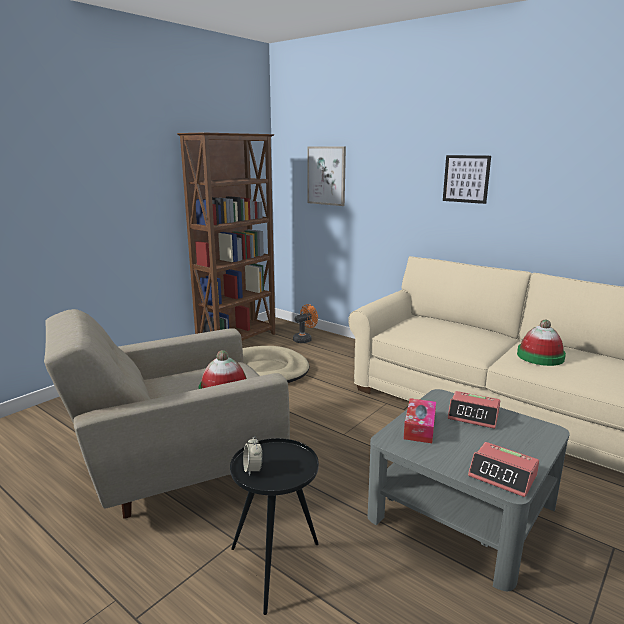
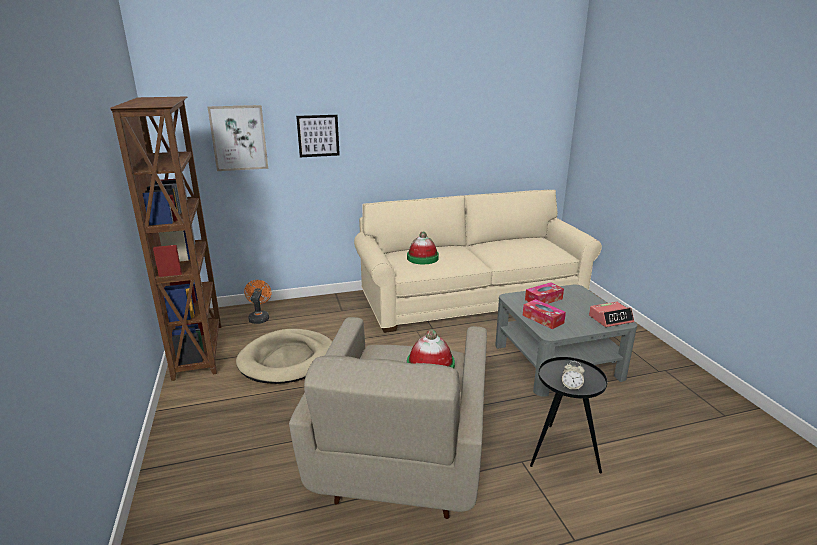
camera: 55 degrees left, 5 degrees up
(466, 179) = (394, 129): picture -> picture (318, 136)
(473, 416) = (543, 299): alarm clock -> tissue box
(540, 356) = (504, 251): hat -> hat (422, 258)

